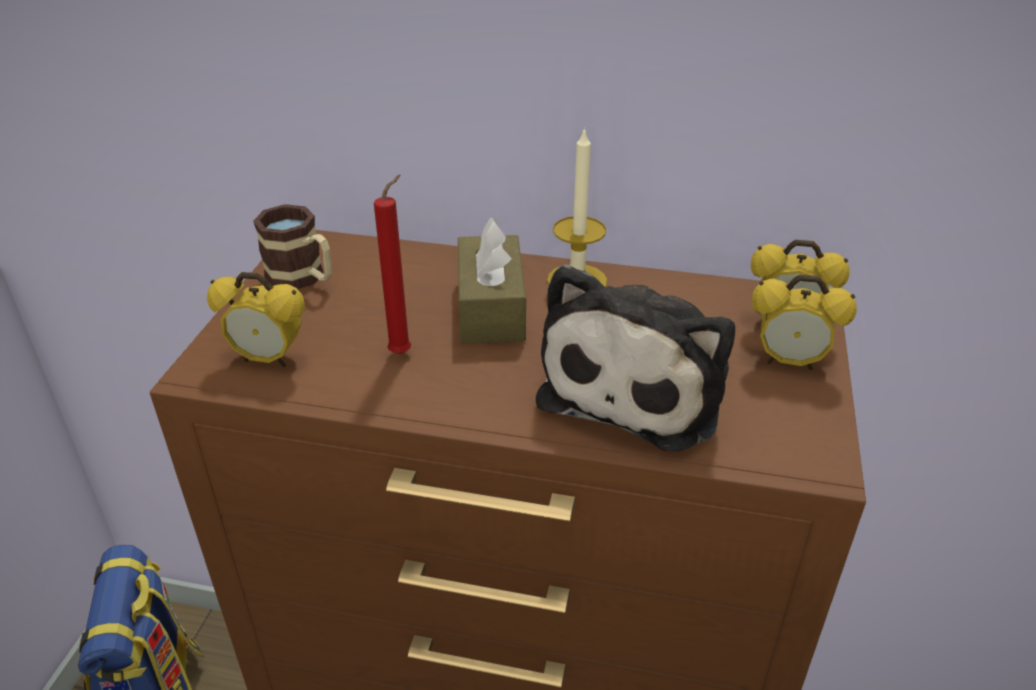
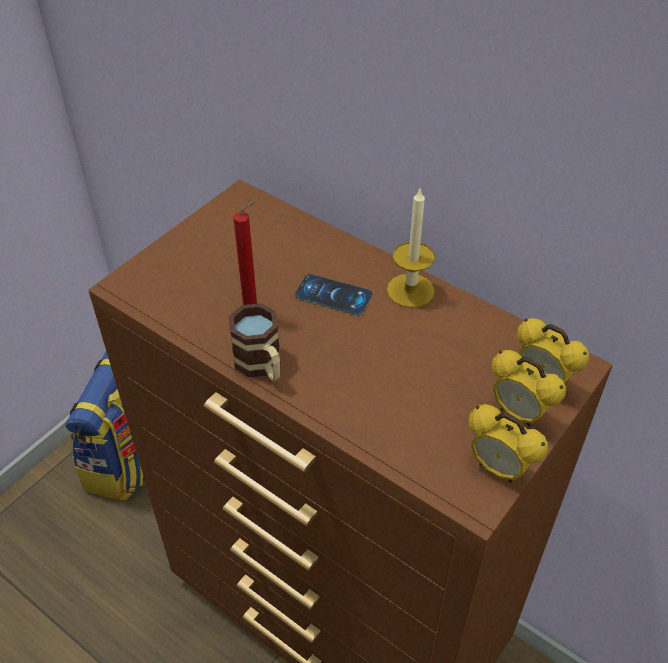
camera: 25 degrees right, 10 degrees up
(268, 359) = (167, 289): alarm clock -> alarm clock (498, 469)
(303, 278) = (223, 229): mug -> mug (262, 366)
(491, 308) = (333, 295): brown tissue box -> phone
(639, 386) = (393, 394): plush toy -> none

